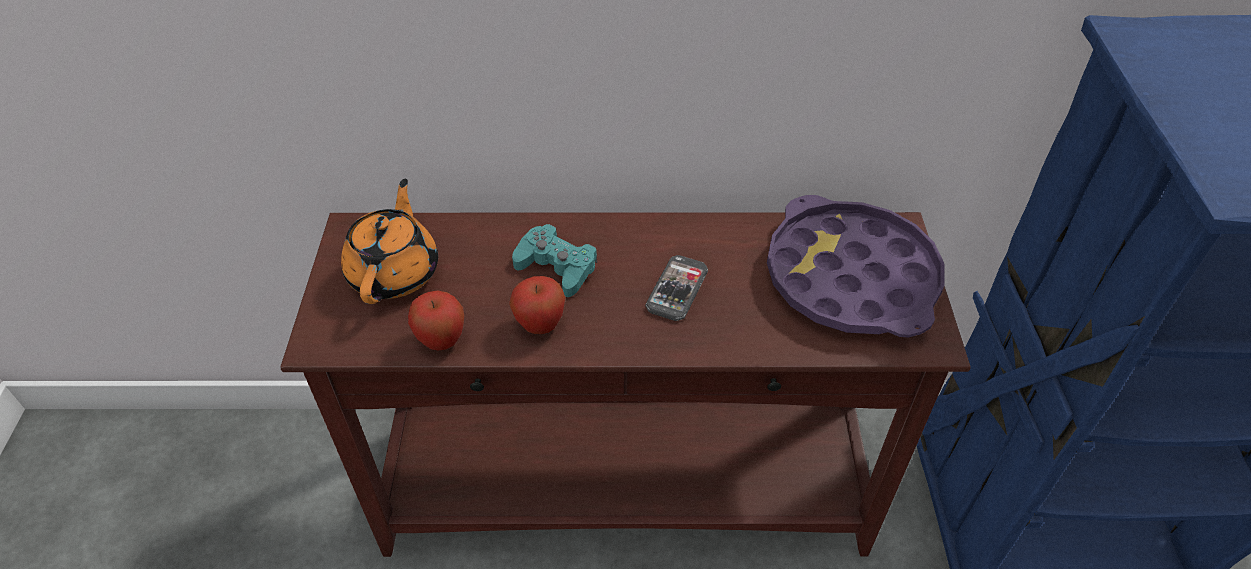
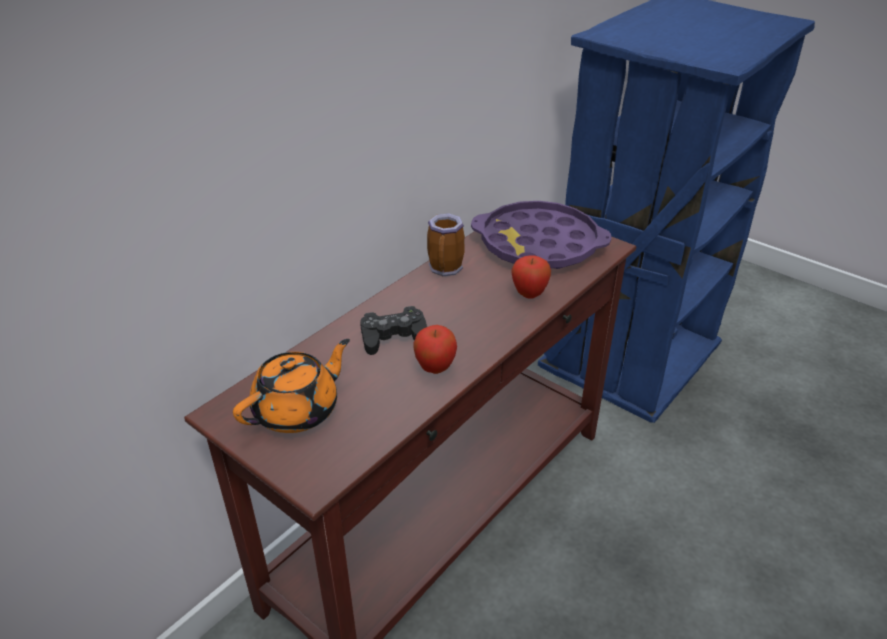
camera: 50 degrees left, 10 degrees down
(395, 272) = (298, 410): orange teapot -> orange teapot turned 90 degrees clockwise
(442, 341) = (394, 418): apple -> apple (529, 294)
(557, 267) = (394, 337): turquoise game controller -> black game controller
(677, 289) = (473, 302): phone -> none
(709, 235) = (446, 270): none -> mug

